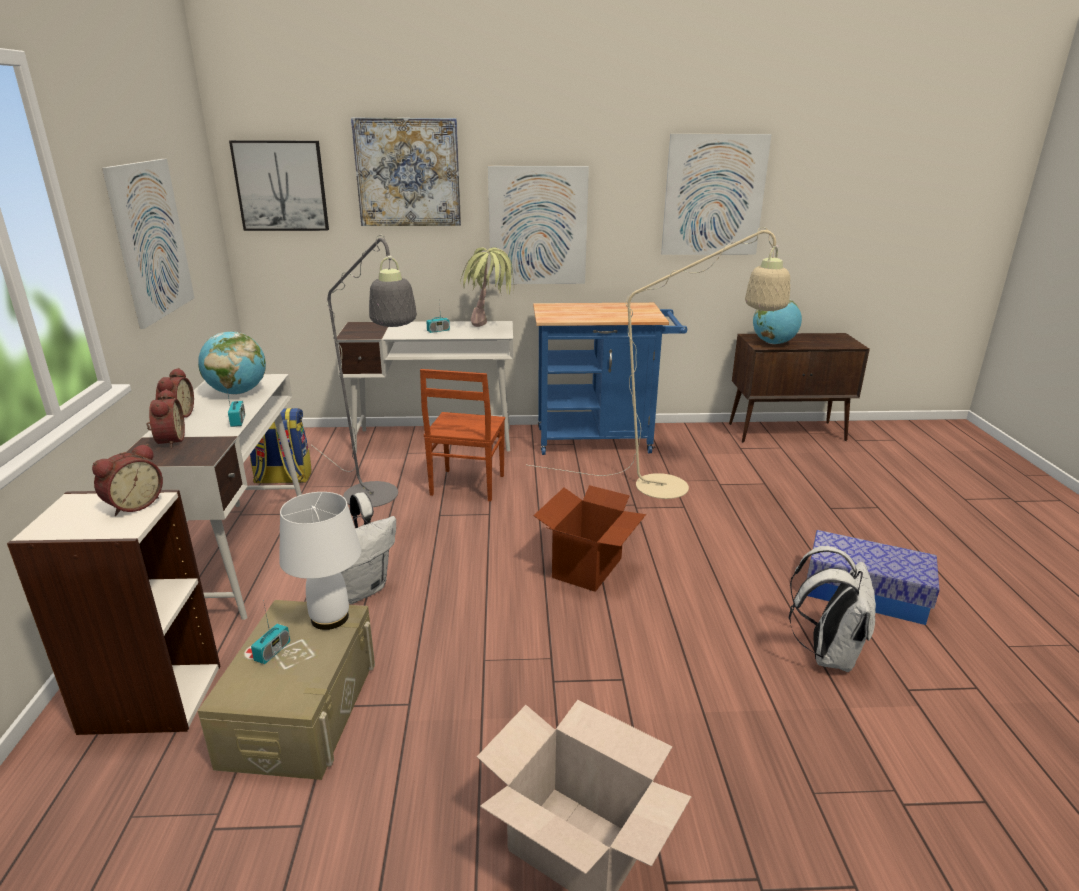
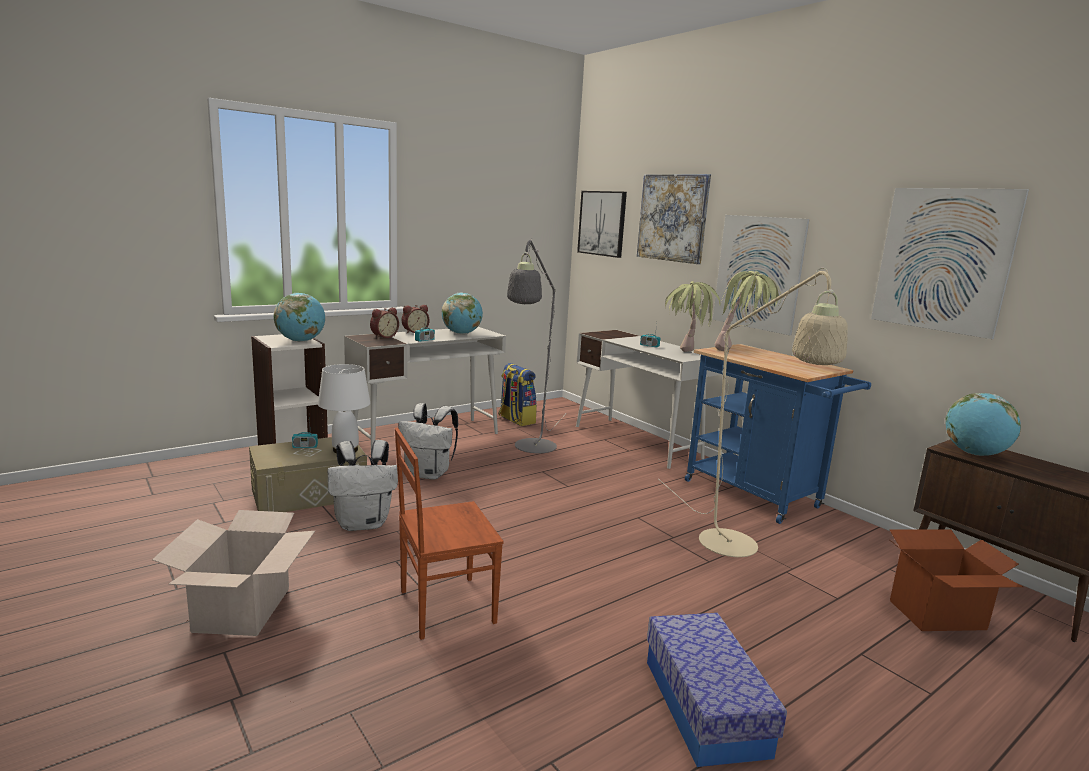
camera: 55 degrees right, 10 degrees down
(133, 505) = (301, 341): alarm clock -> globe
(151, 240) = (475, 238): picture -> none
(466, 486) = (593, 468): brown chair -> brown chair (445, 606)
(564, 311) = (741, 351): none -> potted plant
(588, 568) = (547, 540): cardboard box -> cardboard box (938, 615)
(827, 653) = (558, 692): white backpack -> white backpack (364, 523)

